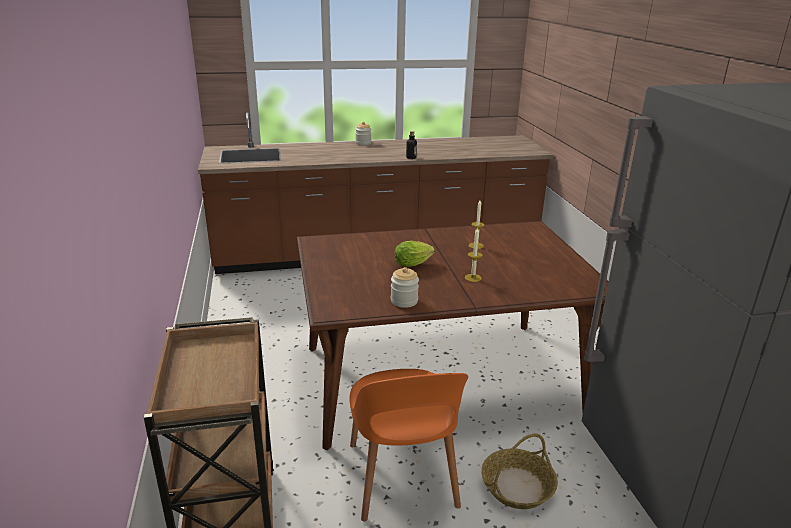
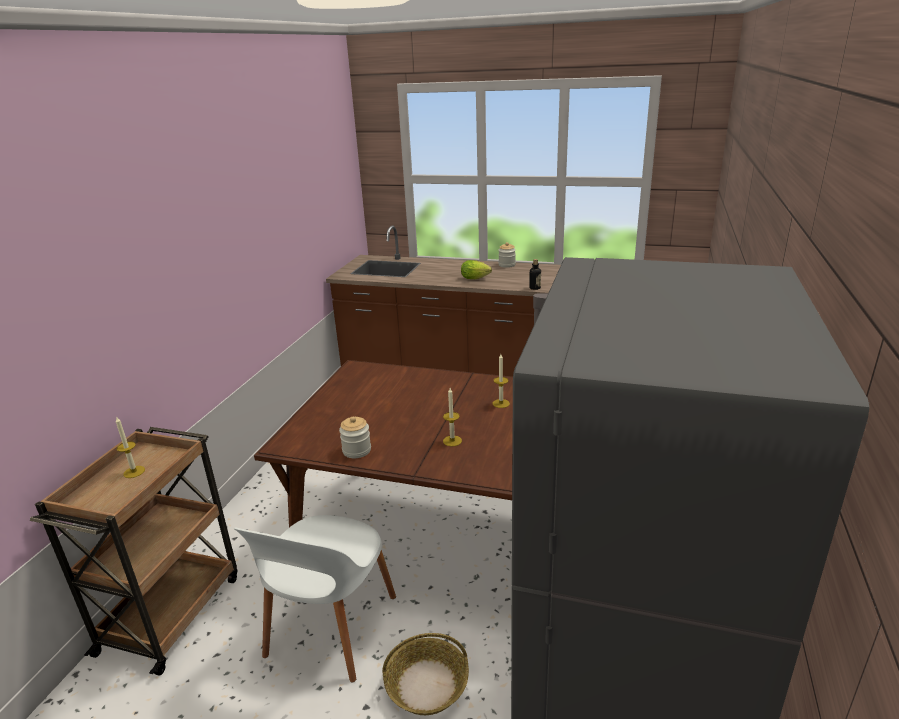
camera: 30 degrees right, 0 degrees up
(208, 366) = (134, 472): none -> candle
(402, 478) = (330, 629): orange chair -> white chair
(414, 264) = (414, 412): lettuce -> lettuce (476, 278)

